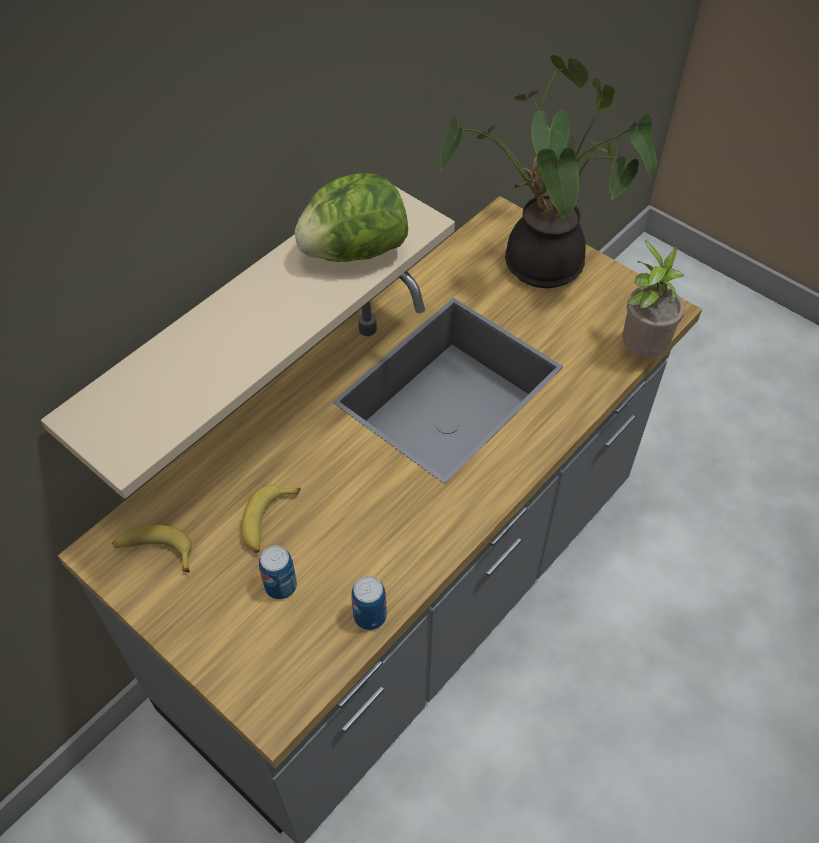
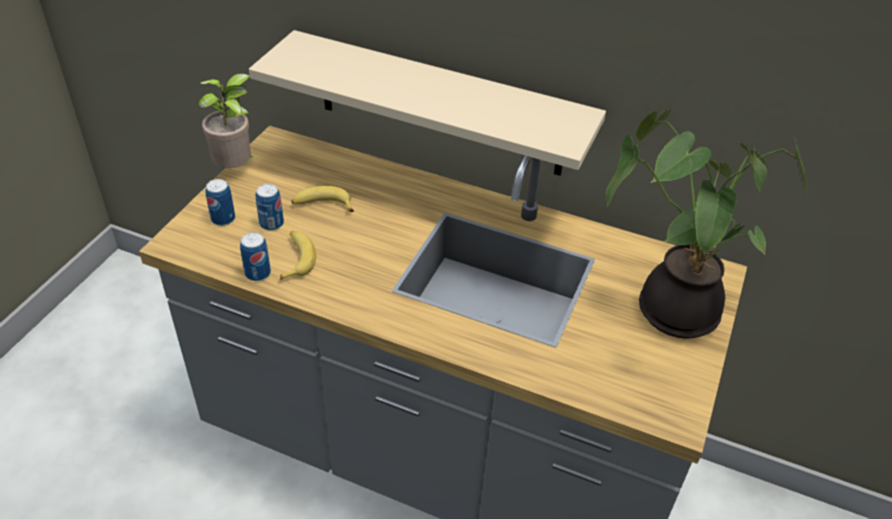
camera: 70 degrees right, 10 degrees down
(155, 551) = (283, 162): banana -> banana (296, 258)
(247, 643) = (223, 219): none -> can
(354, 252) = (508, 115): lettuce -> none
(640, 350) = (610, 404): potted plant -> potted plant (236, 169)

